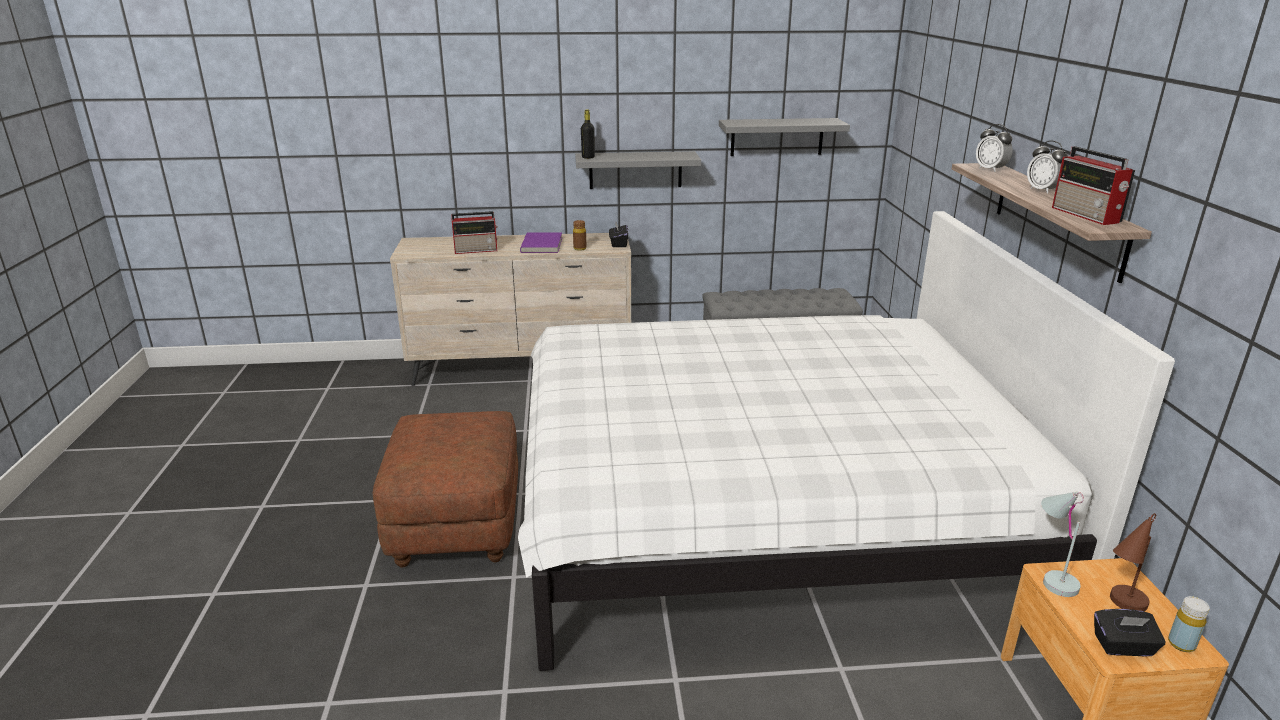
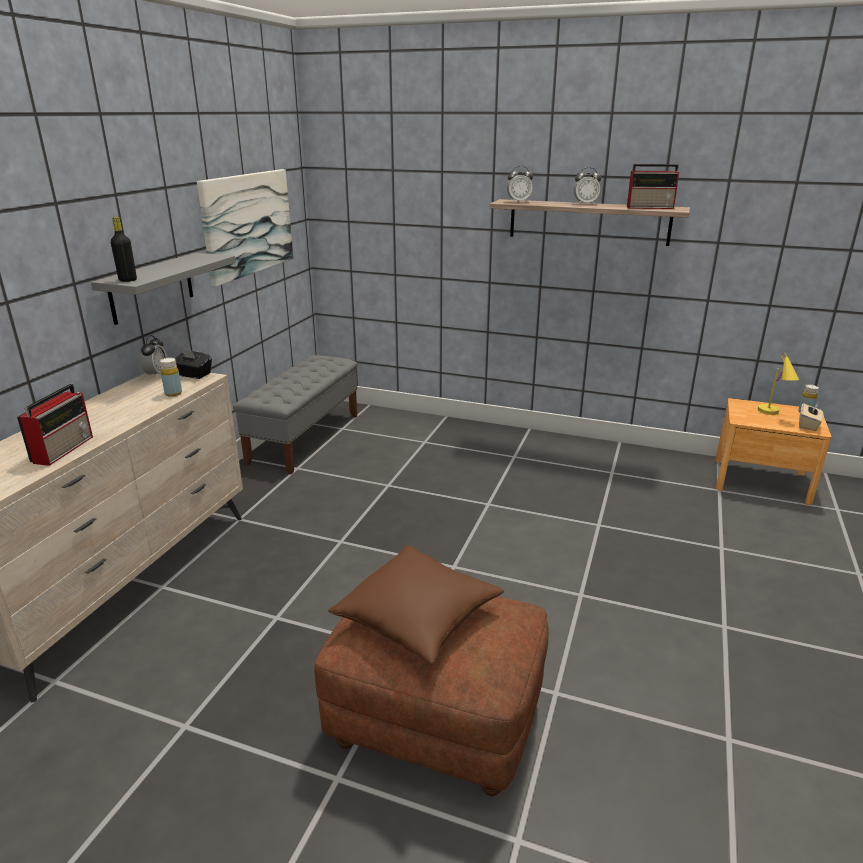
camera: 65 degrees left, 0 degrees up
(448, 431) = (418, 617): none -> brown pillow
(543, 245) = (123, 409): purple book -> none
(580, 248) = (173, 393): brown bottle -> yellow bottle
(607, 236) = (156, 375): none -> alarm clock
(764, 510) = (526, 517): white bed -> none
(777, 137) = (248, 224): grey shelf -> picture
(1051, 575) = (742, 420): white table lamp -> none
(1120, 607) = (773, 414): brown table lamp -> yellow table lamp
(1123, 646) = (808, 425): black tissue box -> beige tissue box

